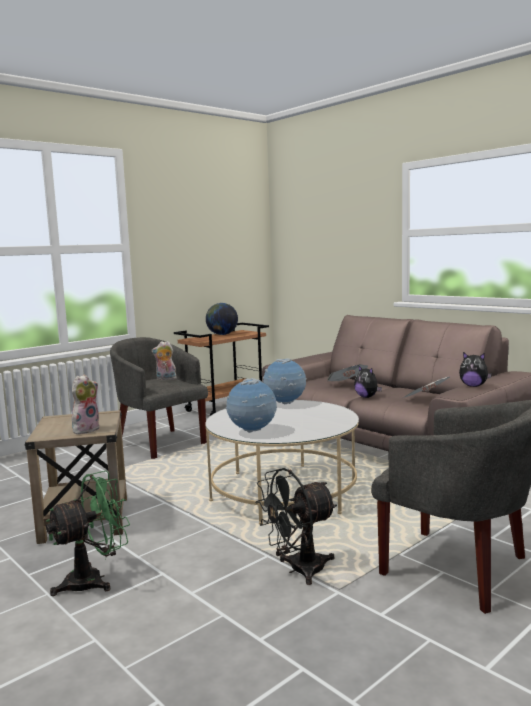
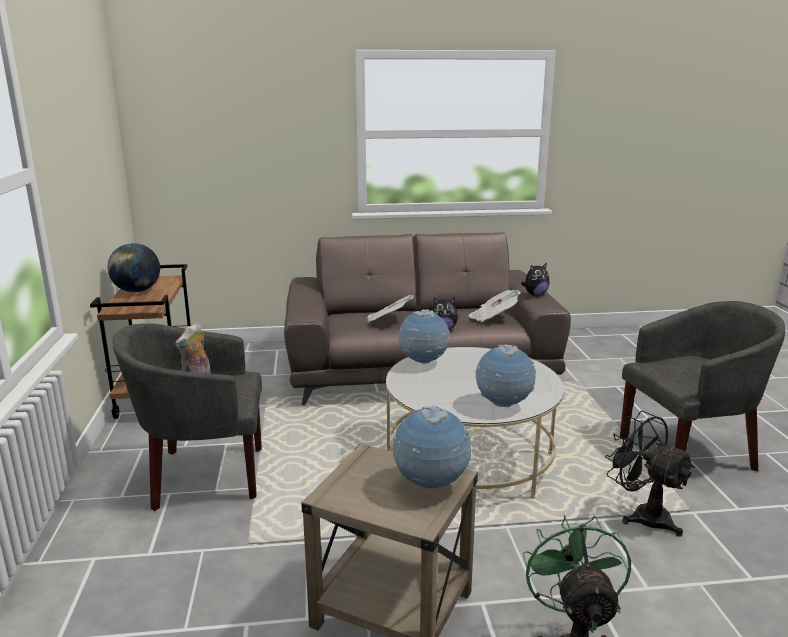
camera: 55 degrees left, 10 degrees up
(86, 429) = (431, 485): plush toy -> globe
(298, 570) = (643, 515): black fan -> black fan turned 135 degrees clockwise

